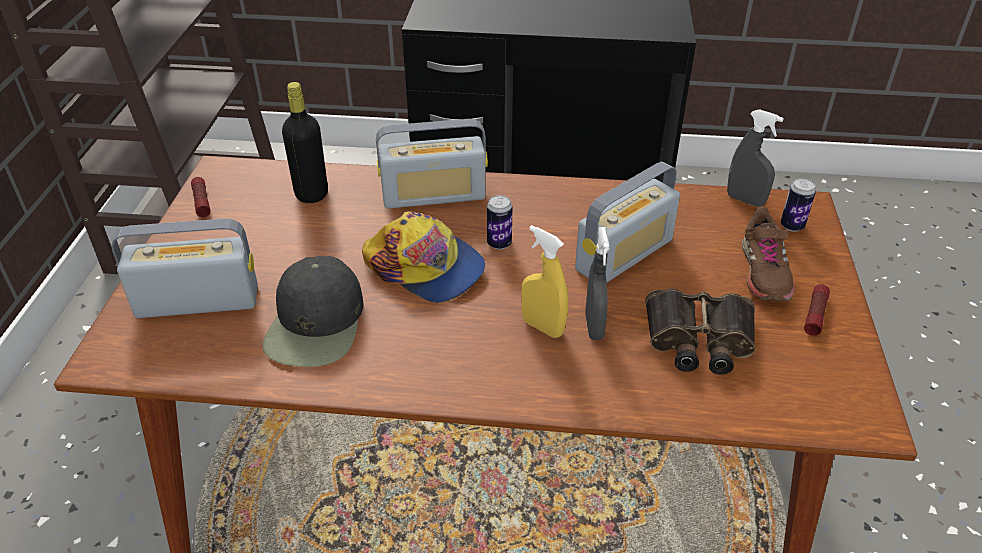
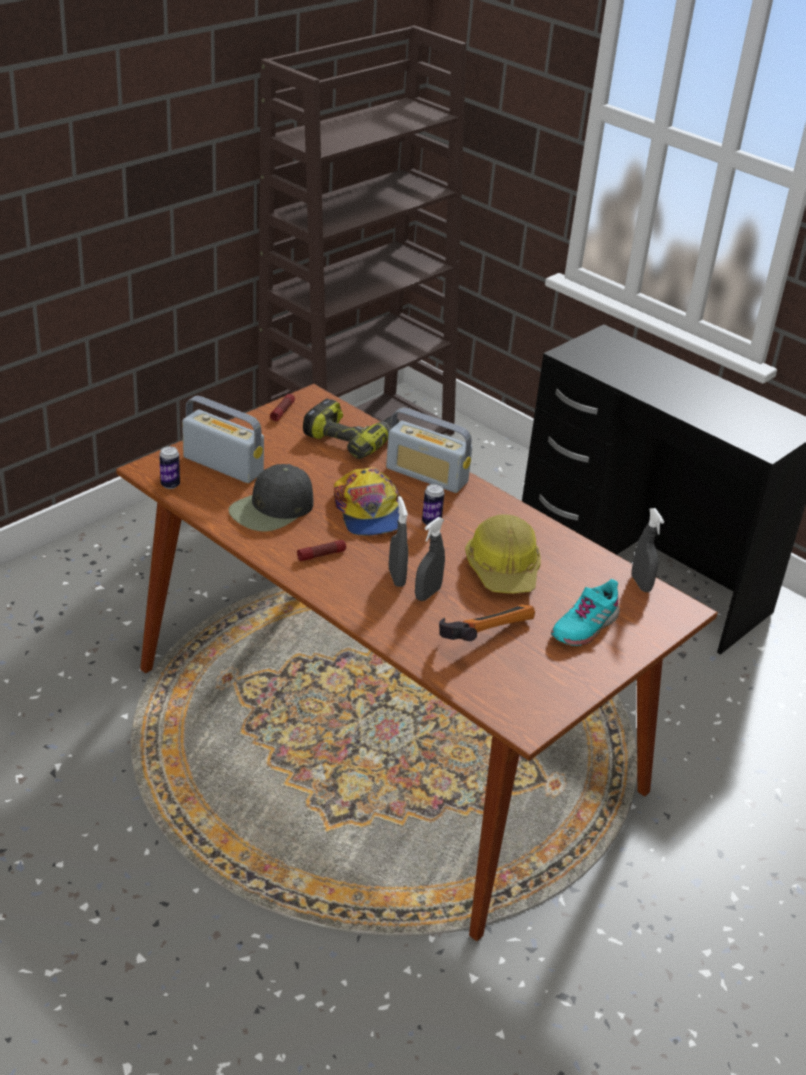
camera: 35 degrees right, 5 degrees down
(311, 194) = (351, 438): black bottle -> power drill
(542, 327) = (396, 577): yellow spray bottle -> grey spray bottle
(624, 255) = (503, 569): radio -> hard hat
(698, 340) = (482, 634): binoculars -> hammer
(763, 271) = (584, 626): brown shoe -> turquoise shoe
(792, 226) = (650, 614): can -> can (170, 485)
(815, 315) = (580, 664): flashlight -> flashlight (321, 555)

